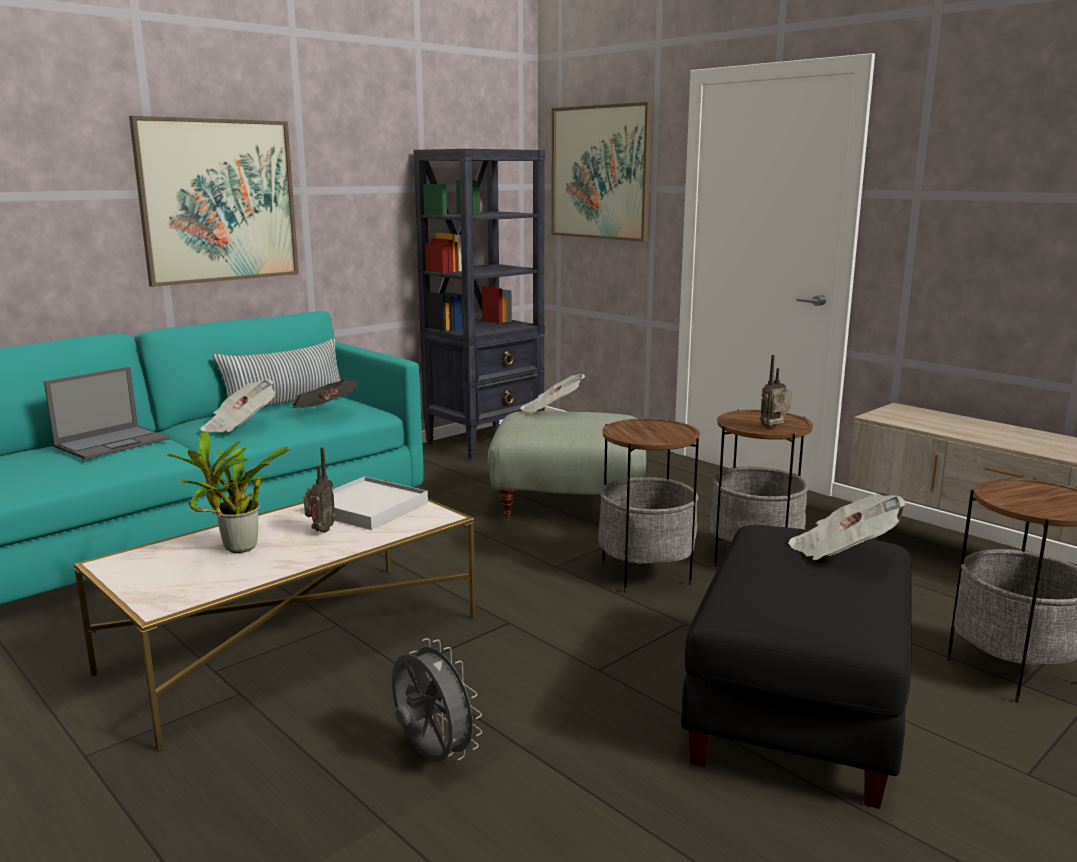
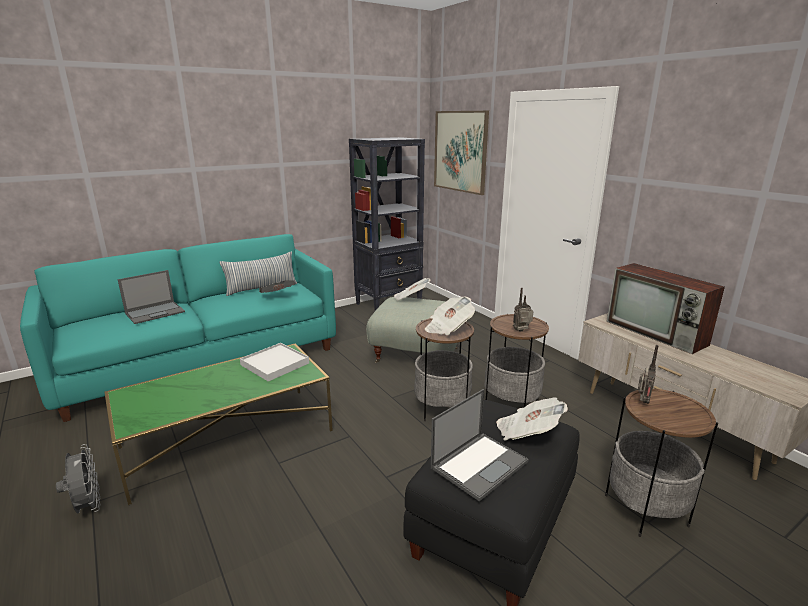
camera: 10 degrees right, 5 degrees up
(218, 201) = (230, 172): picture -> none
(236, 549) = (190, 389): potted plant -> none
(240, 426) = (228, 303): newspaper -> newspaper (448, 328)
(295, 644) = (228, 438): white coffee table -> green coffee table
(320, 531) = (240, 379): radio -> radio (642, 401)
(432, 756) = (267, 529): grey fan -> grey fan (88, 506)
(793, 591) = (479, 464): none -> laptop
(970, 425) = (657, 333): none -> television

